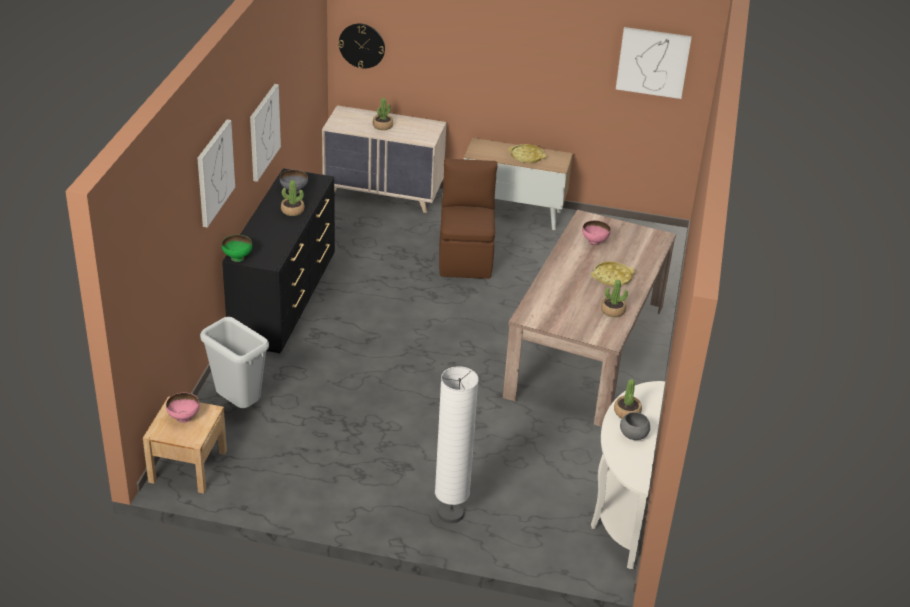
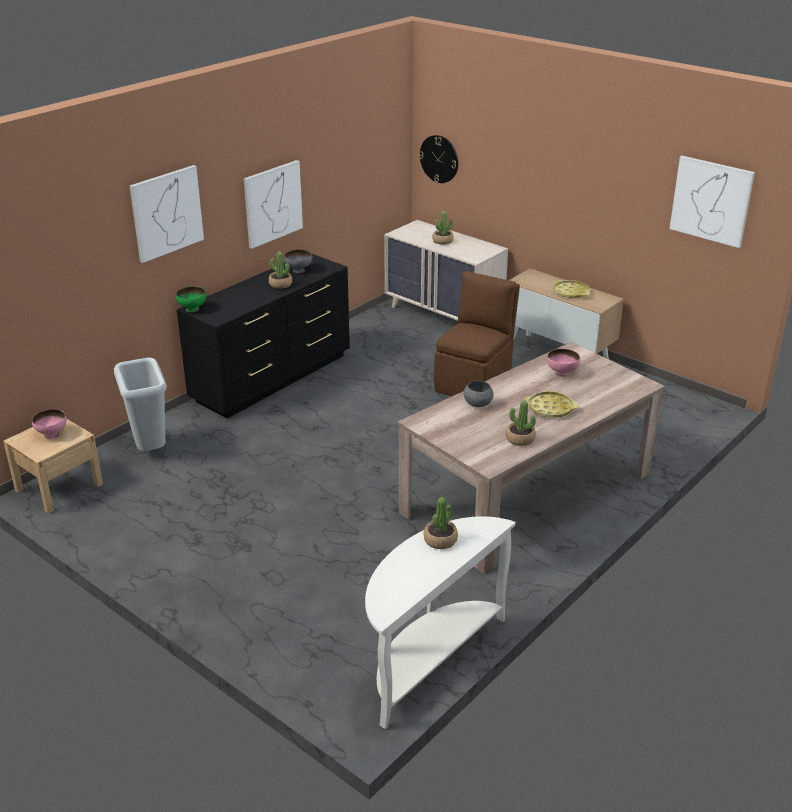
camera: 30 degrees right, 5 degrees down
(450, 513) = (246, 604): white floor lamp -> none
(633, 435) = (424, 565): grey bowl -> grey bowl (477, 404)

